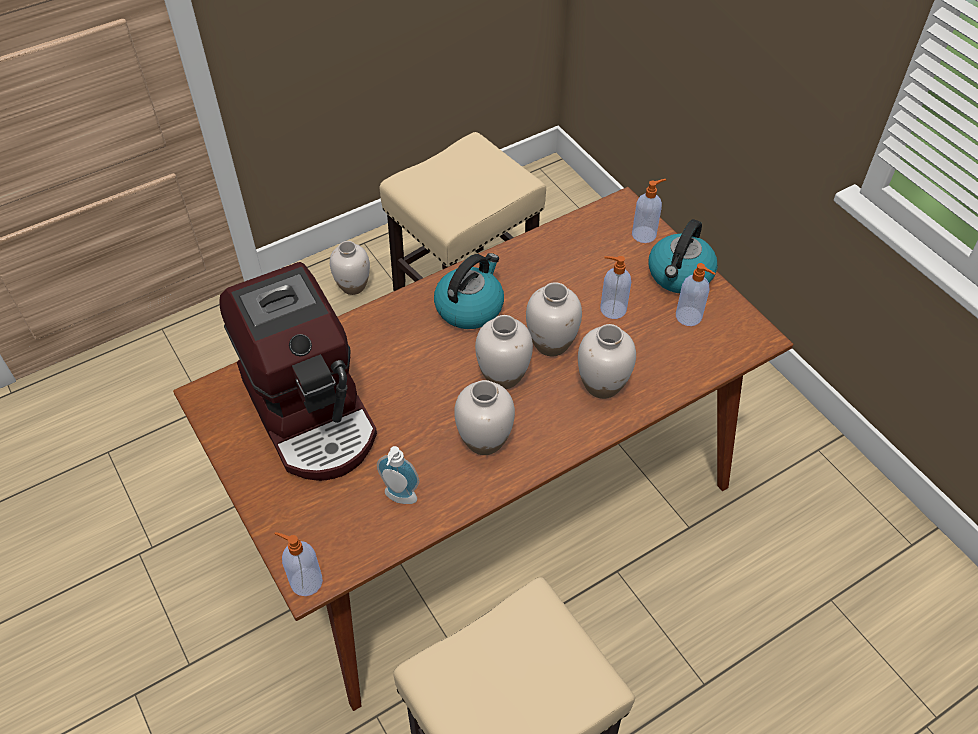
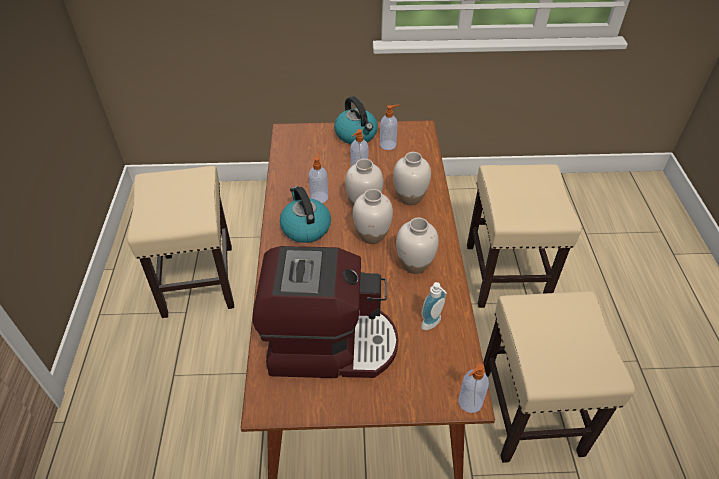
camera: 60 degrees left, 5 degrees down
(353, 286) = (131, 338): white vase -> none
(644, 234) = (315, 133): soap dispenser -> soap dispenser (319, 197)
(732, 632) = (506, 275): none -> beige stool

